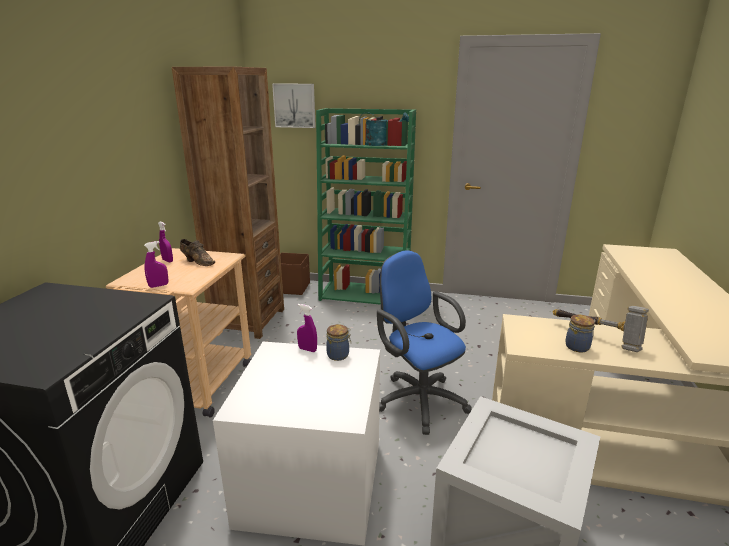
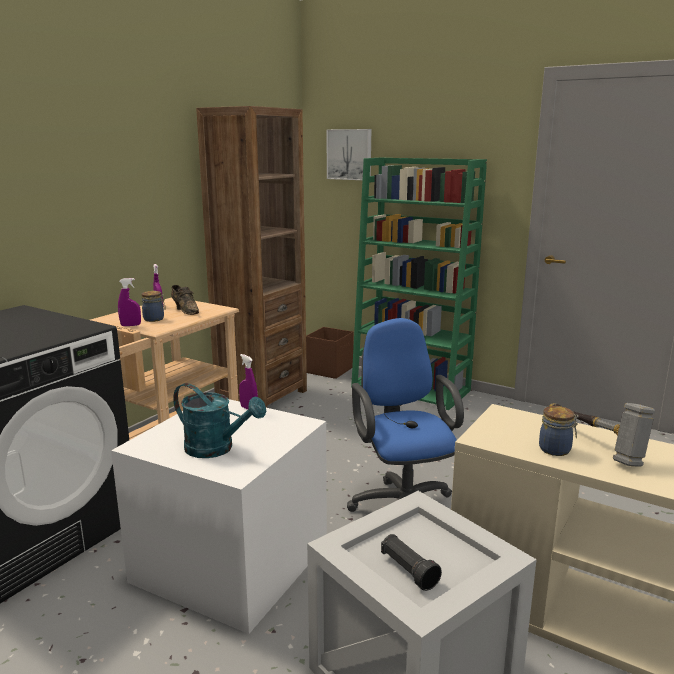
camera: 20 degrees right, 5 degrees down
(339, 355) = (277, 418): jar -> jar (154, 319)
(381, 144) = (437, 200): turquoise watering can -> turquoise watering can (217, 449)
(522, 470) = (408, 571): none -> black flashlight

